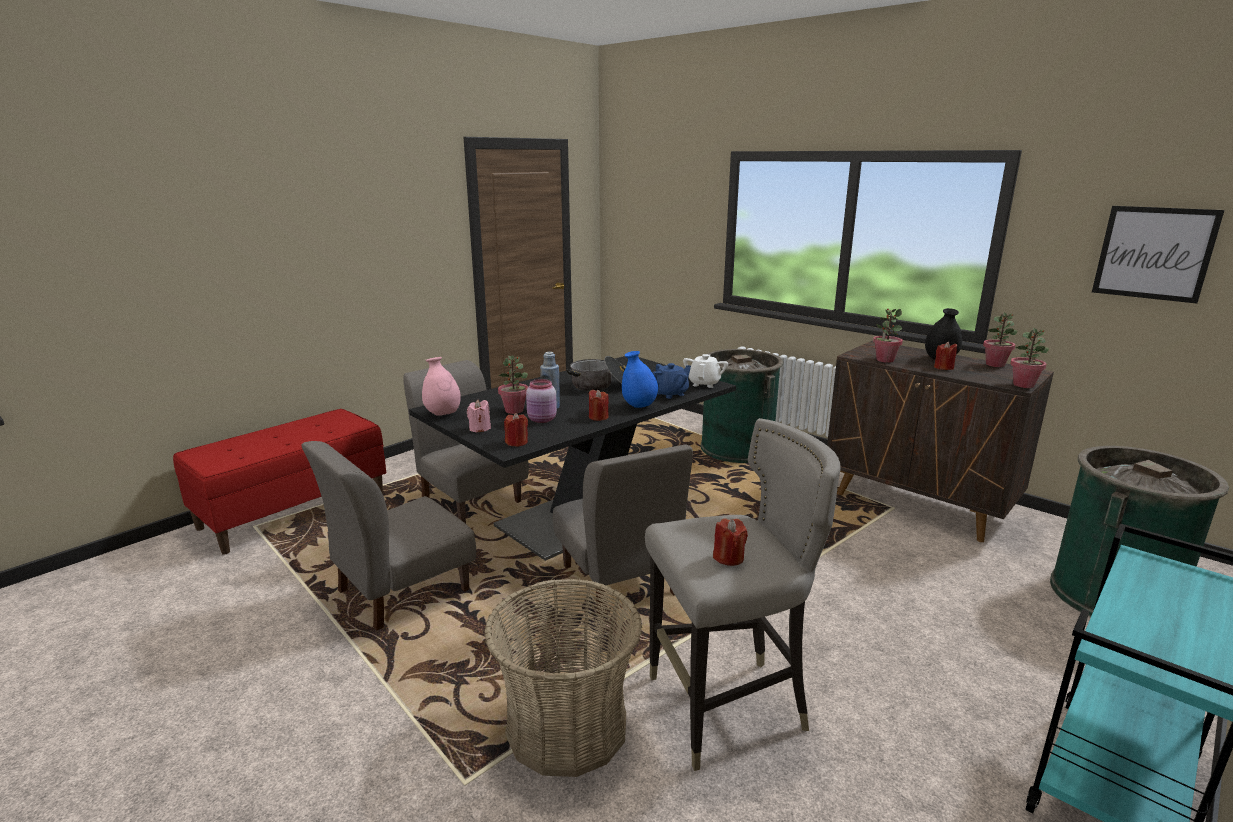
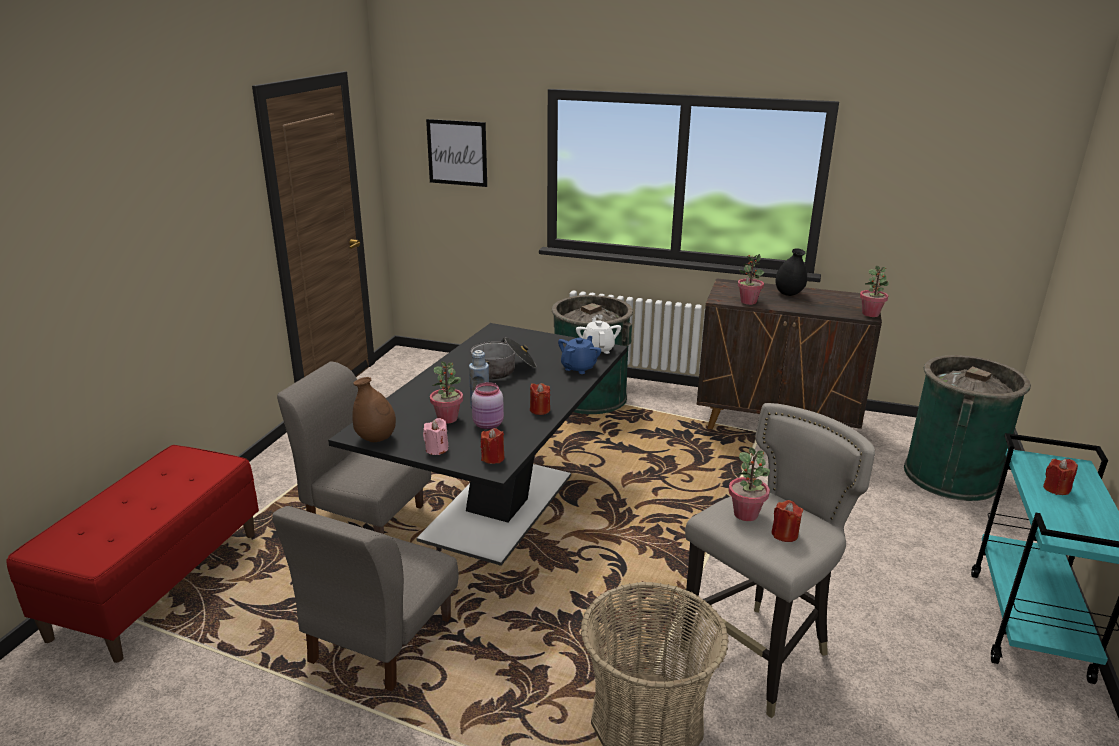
camera: 25 degrees left, 5 degrees up
(443, 414) = (376, 439): pink vase -> brown vase
(619, 581) = (586, 567): grey chair -> none
(639, 406) = (565, 389): blue vase -> none
(943, 368) = (799, 304): red candle -> red candle (1056, 489)
(995, 364) = (833, 294): potted plant -> potted plant (746, 514)
(1154, 253) = (946, 191): picture -> picture (457, 152)

